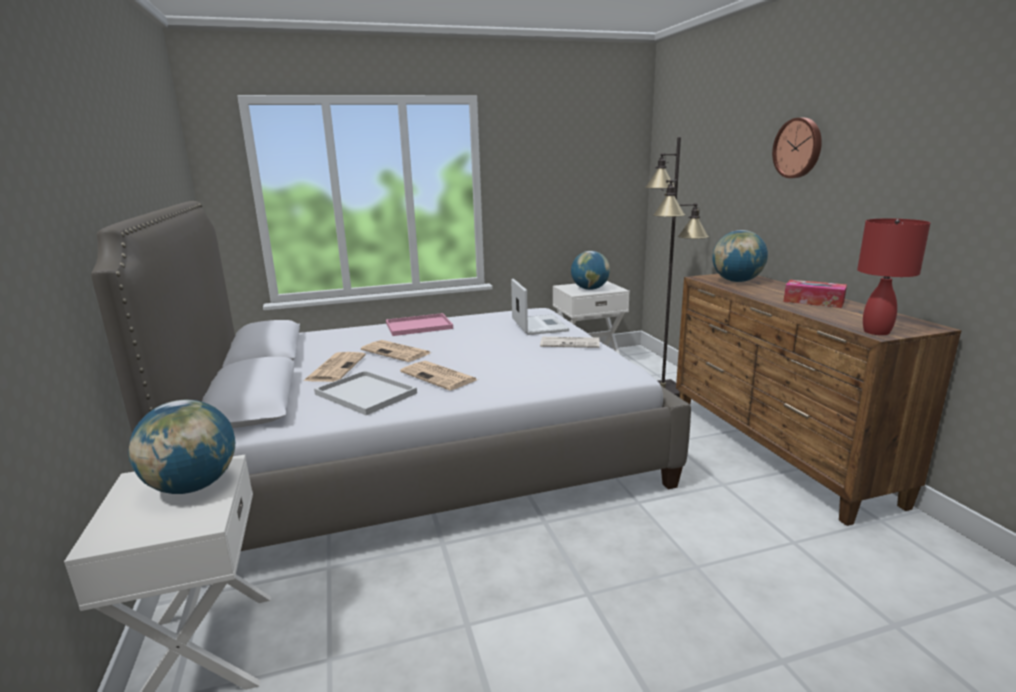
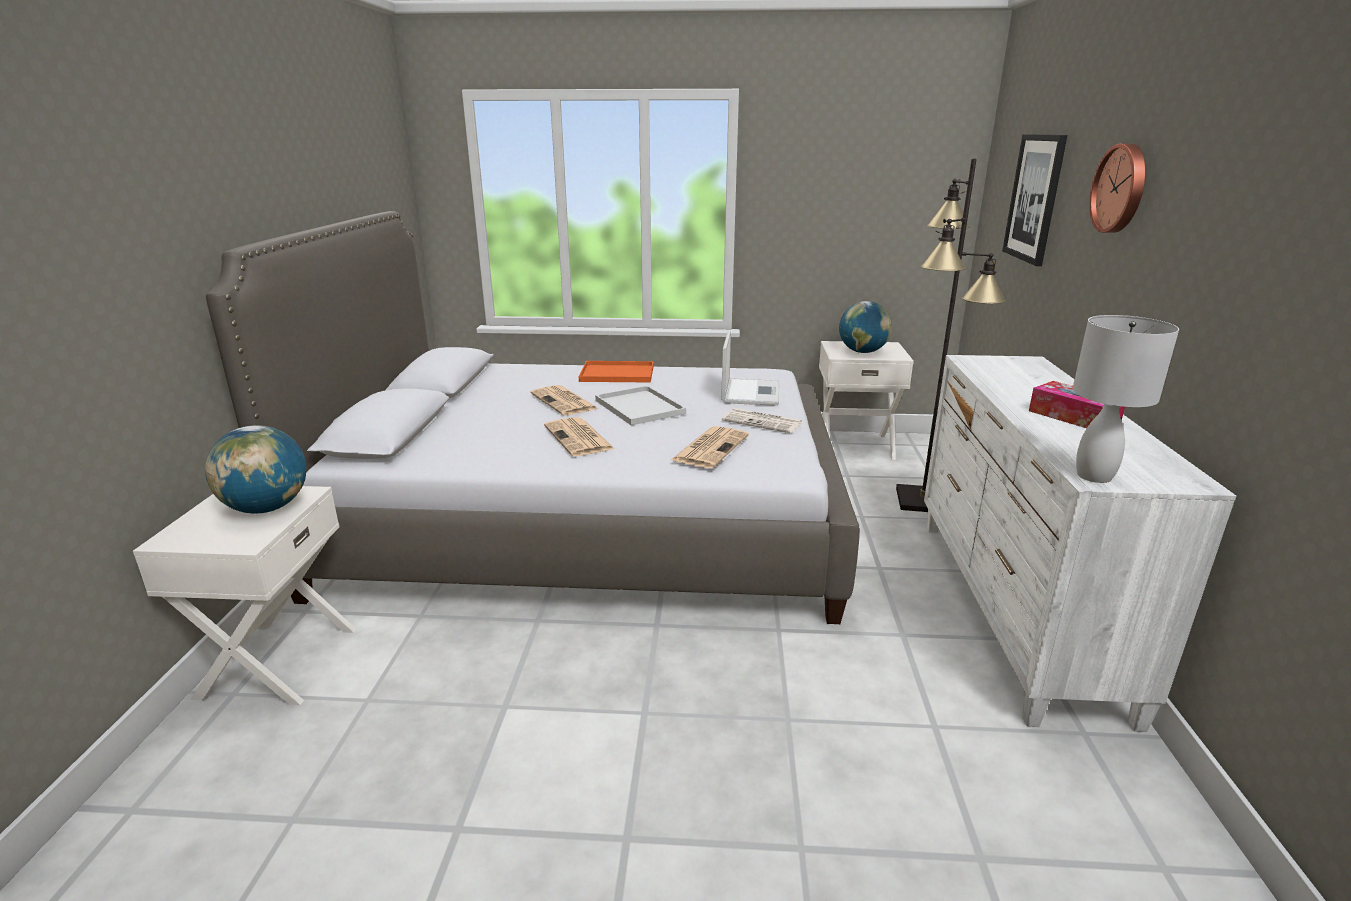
camera: 20 degrees right, 5 degrees up
(335, 367) = (490, 410): newspaper -> newspaper (710, 447)
(367, 394) = (493, 445): white tray -> white tray (641, 407)
(420, 325) = (619, 373): pink tray -> orange tray
(709, 165) = (1034, 198): none -> picture
(737, 281) = (1009, 371): globe -> none
(775, 451) = (1012, 610): brown dresser -> white dresser
(875, 331) = (1093, 475): red table lamp -> white table lamp

